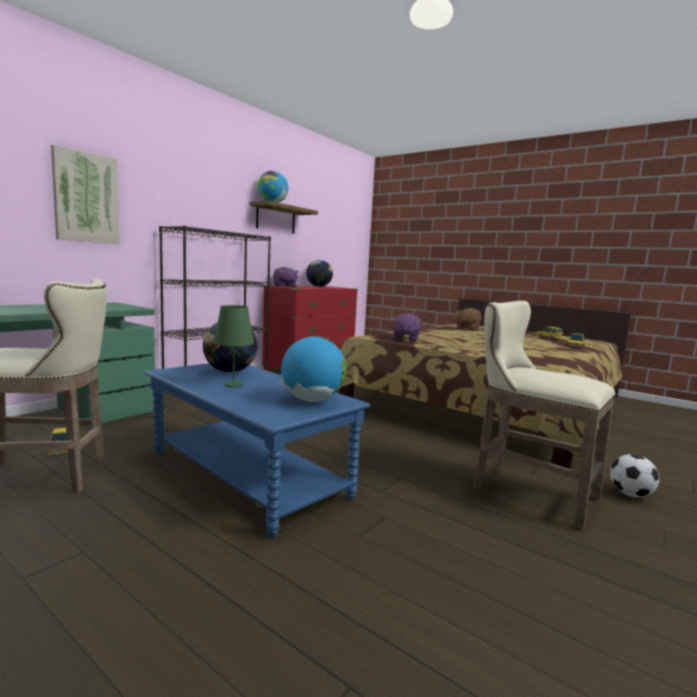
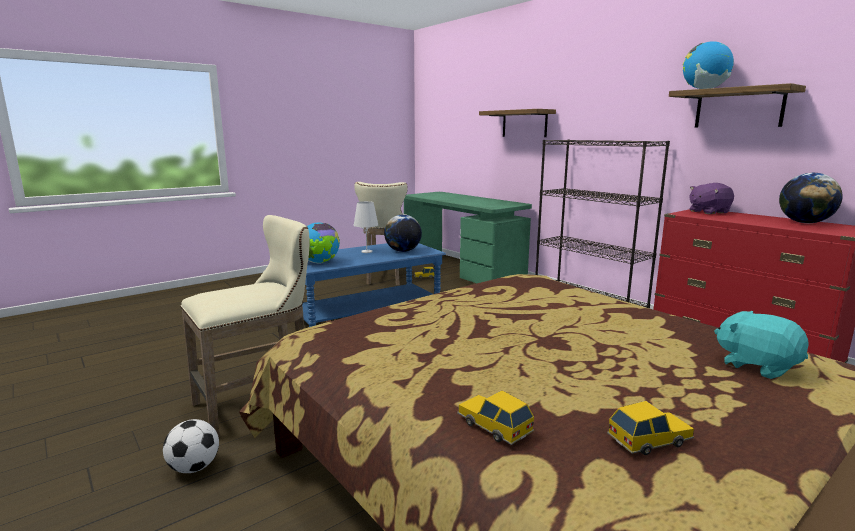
camera: 105 degrees right, 5 degrees up
(86, 198) = (524, 123): picture -> shelf
(233, 385) = (366, 251): green table lamp -> white table lamp
(405, 339) = (505, 287): purple plush toy -> none
(467, 328) = (757, 365): brown plush toy -> turquoise plush toy

